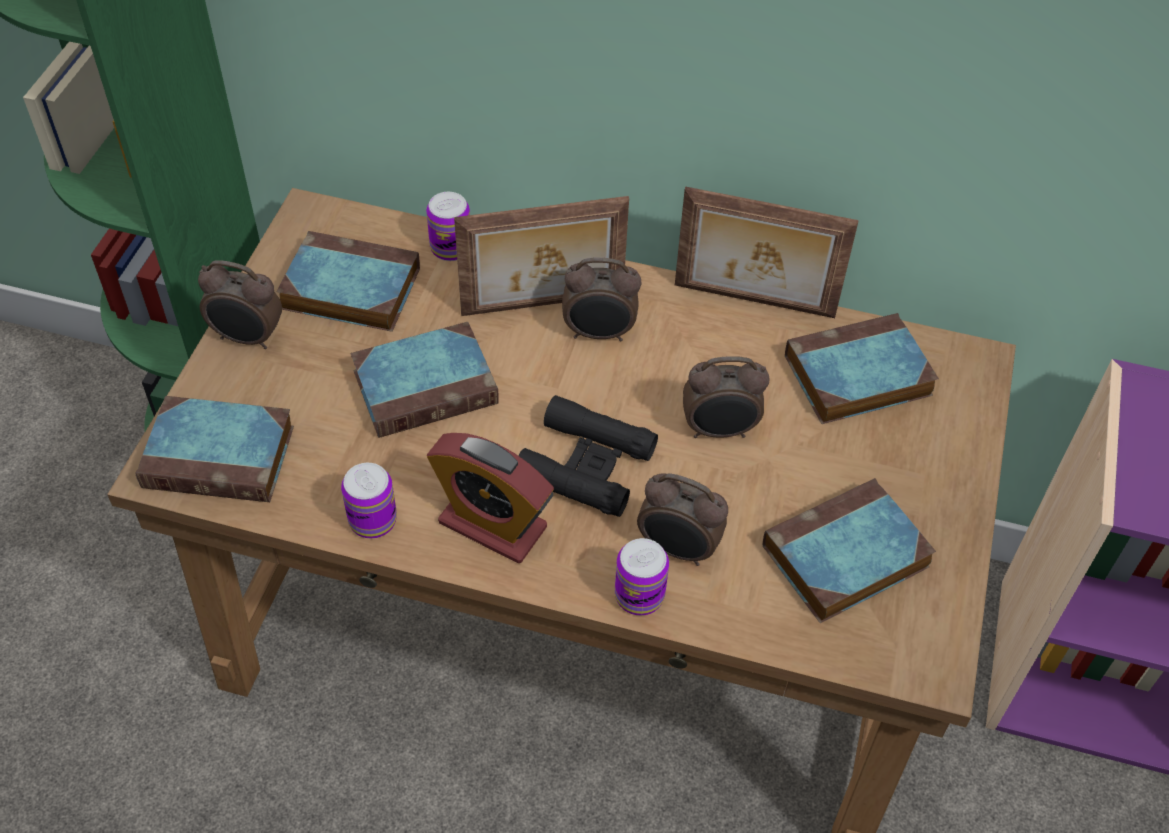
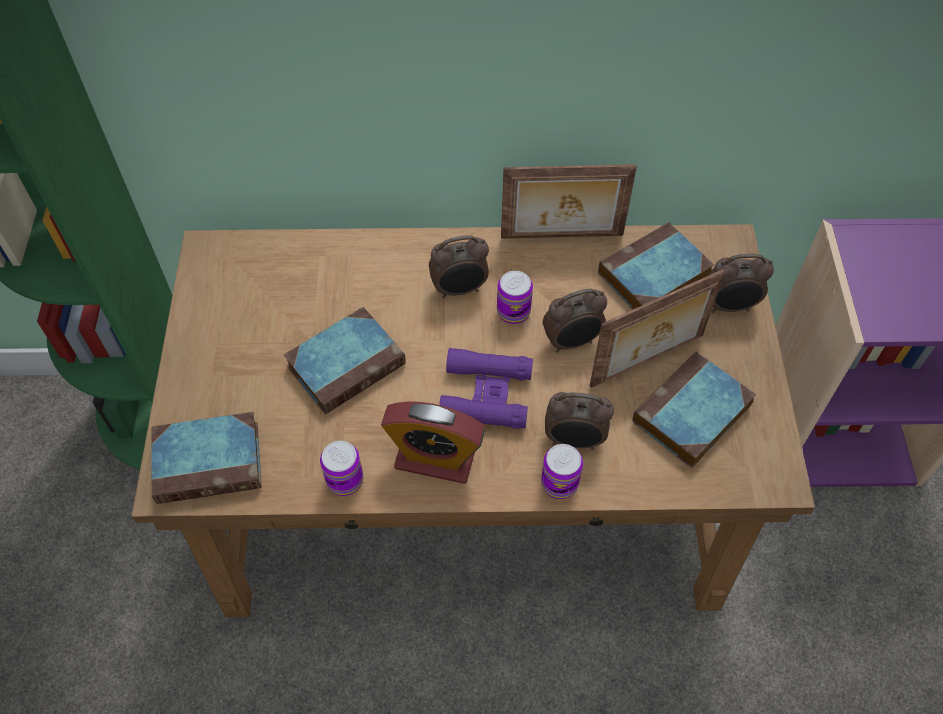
camera: 15 degrees left, 5 degrees up
(248, 338) = (195, 361): alarm clock -> alarm clock (729, 306)
(347, 289) = (258, 302): book -> none
(450, 248) = (325, 249): can -> can (513, 312)
(543, 306) = (411, 279): picture frame -> picture frame (648, 362)
(586, 465) = (486, 394): black binoculars -> purple binoculars

